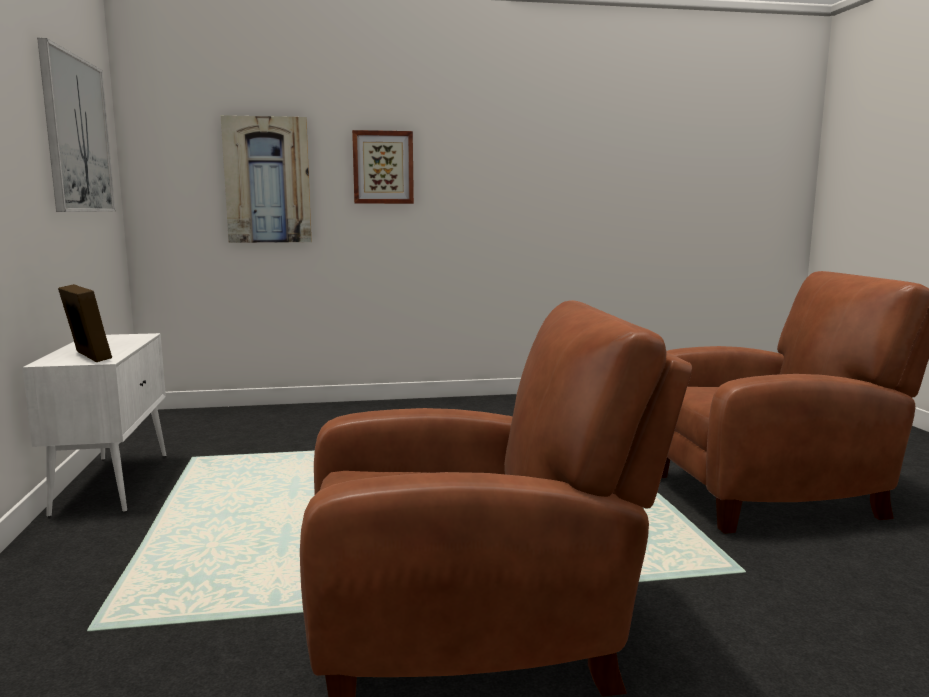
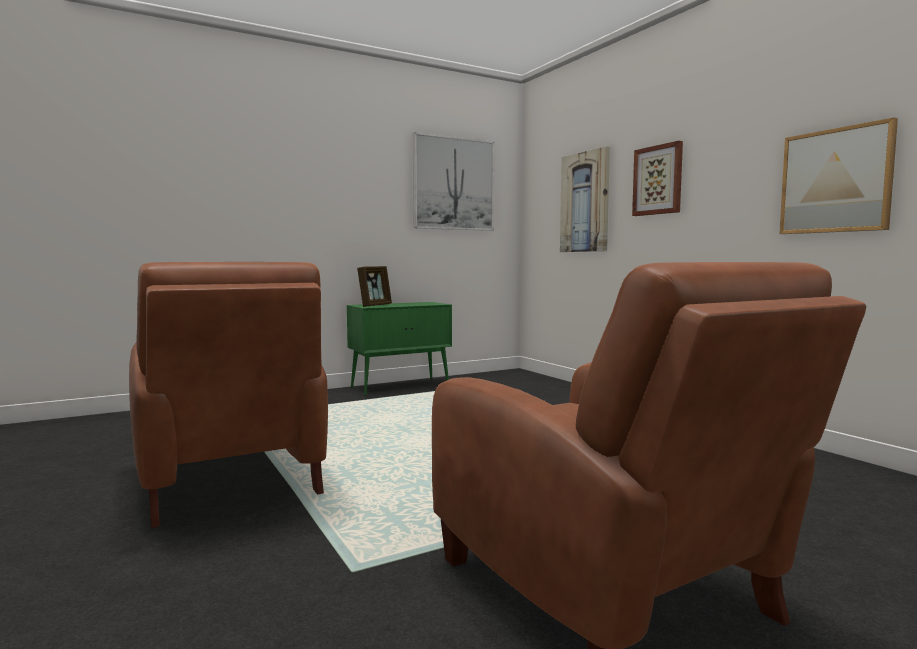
camera: 70 degrees right, 5 degrees down
(113, 482) = (401, 386): white cabinet -> green cabinet
(555, 190) = (835, 181): none -> picture

